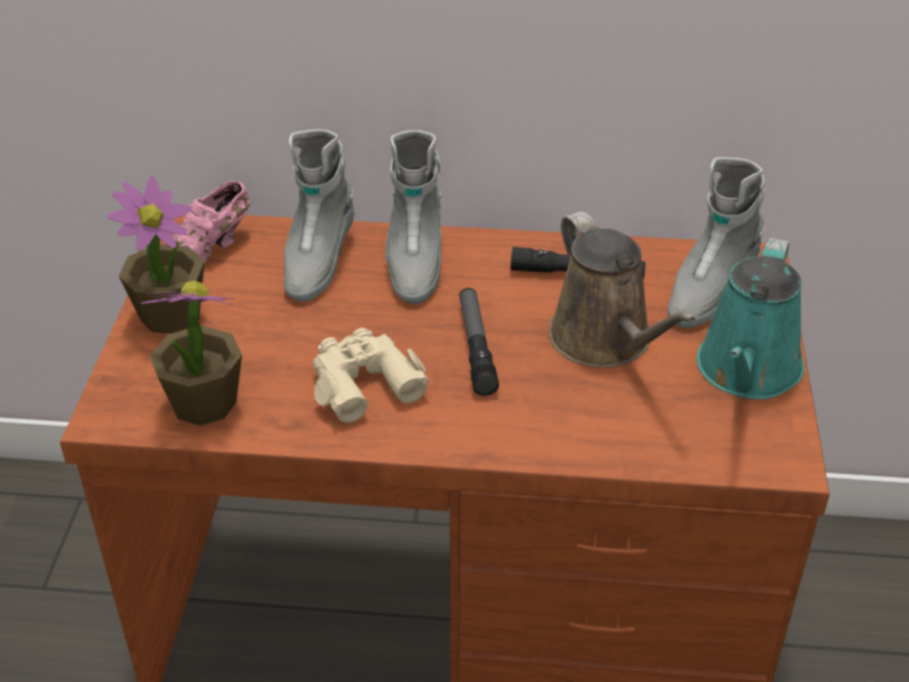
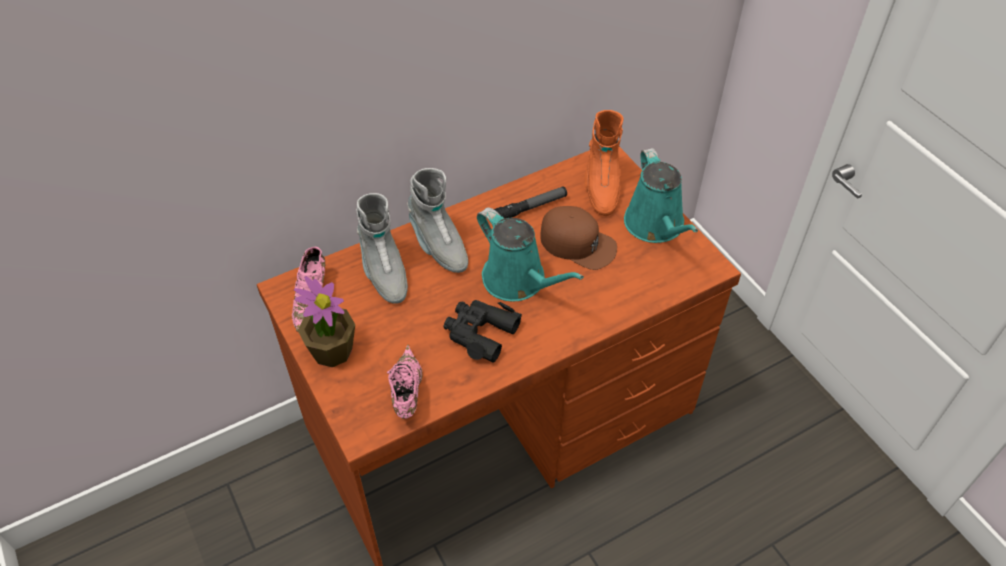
camera: 35 degrees left, 10 degrees up
(203, 403) = (407, 393): potted plant -> pink shoe
(363, 382) = (480, 333): beige binoculars -> black binoculars
(476, 347) = (518, 281): flashlight -> turquoise watering can
(605, 341) = (578, 243): brown watering can -> brown cap
(709, 290) = (601, 187): grey boot -> orange boot

